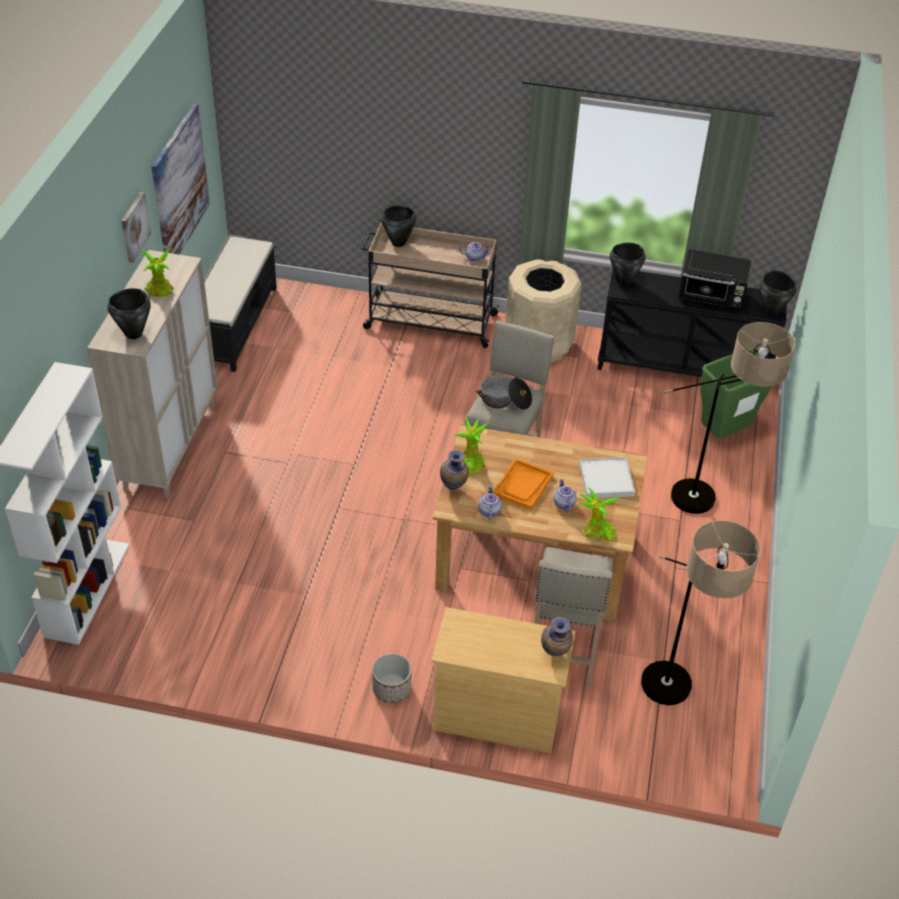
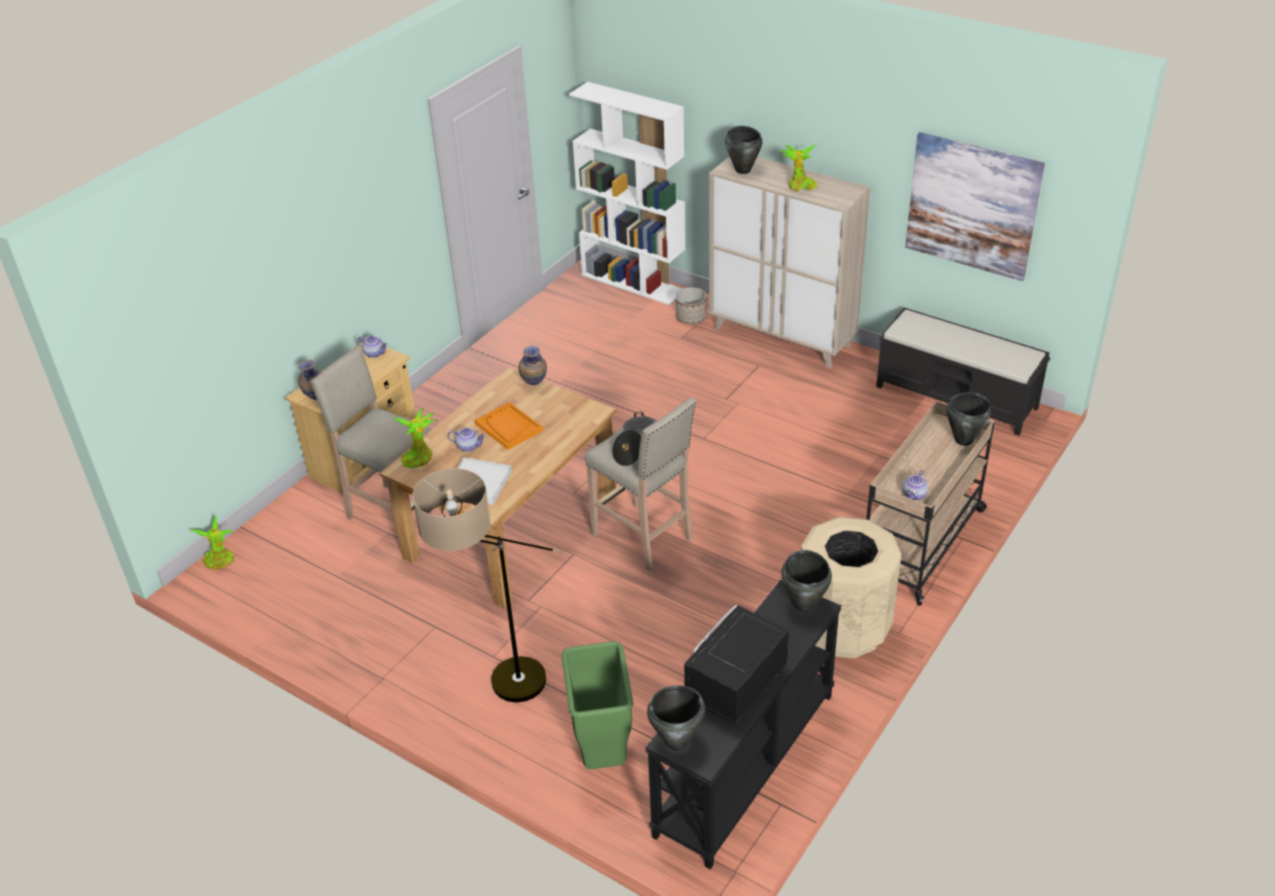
camera: 115 degrees right, 5 degrees down
(134, 227) = (863, 150): picture -> none
(391, 689) = (434, 408): planter -> planter (691, 317)
(470, 462) = (560, 403): potted plant -> potted plant (220, 561)
(488, 511) = (492, 399): teapot -> teapot (374, 353)
(674, 700) = (293, 568): floor lamp -> none

